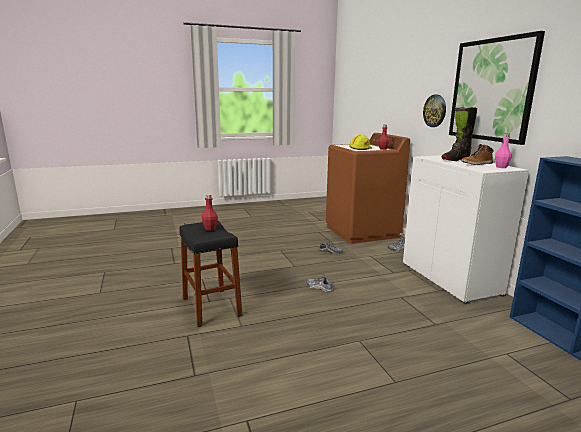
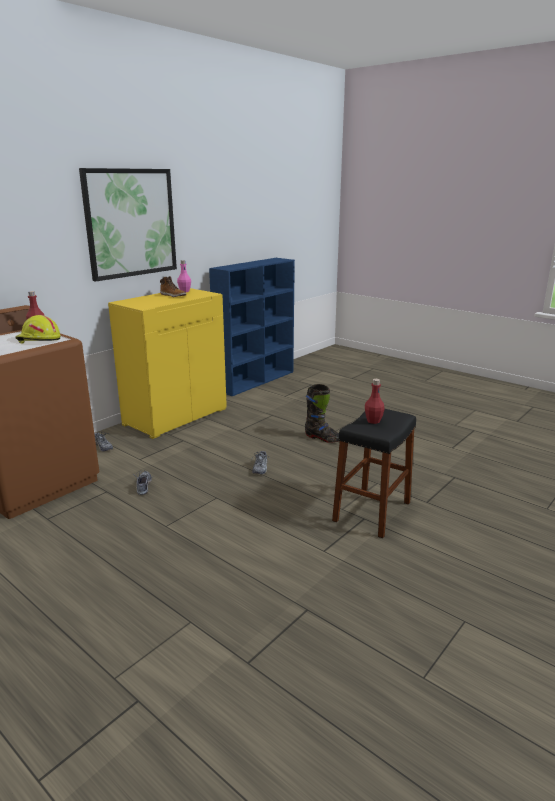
camera: 120 degrees left, 5 degrees up
(435, 111) = (54, 256): wall clock -> none
(451, 278) = (175, 416): white cabinet -> yellow cabinet
(455, 160) = (153, 300): black boot -> black boot (323, 438)

